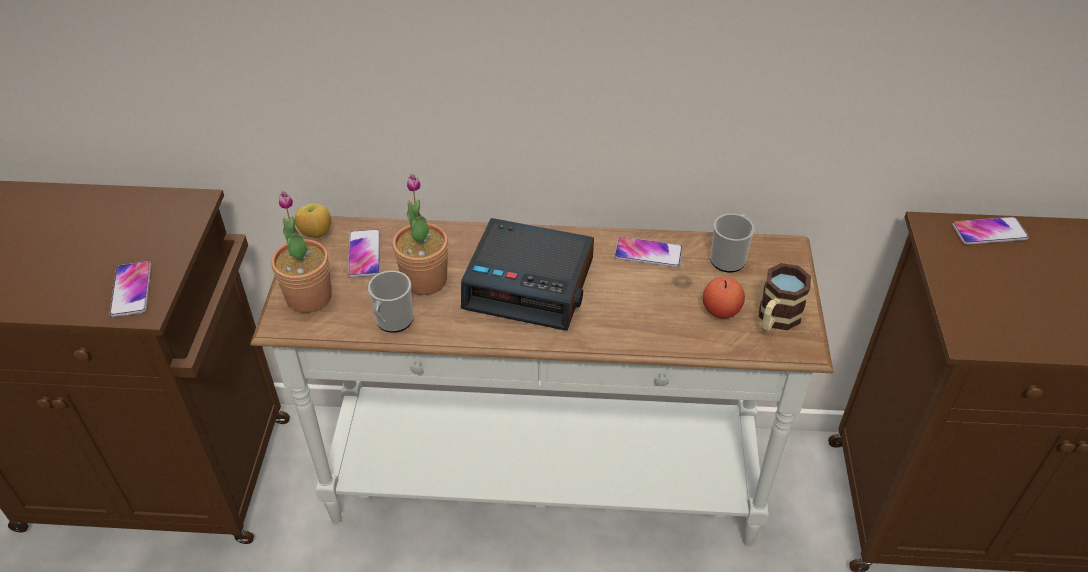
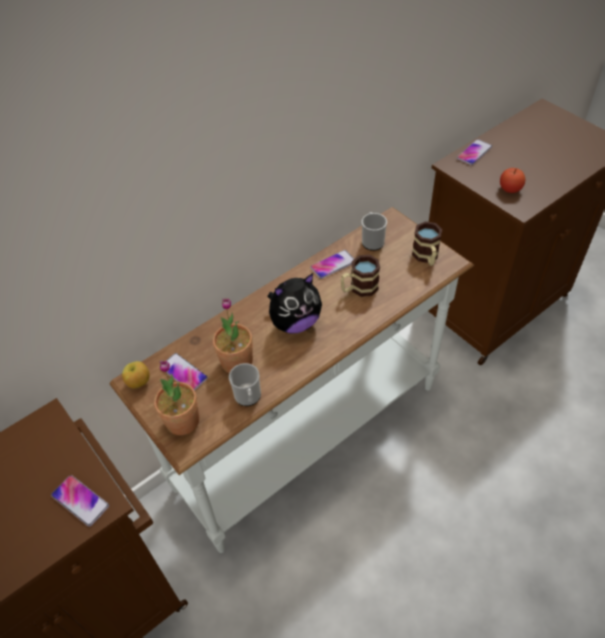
camera: 40 degrees left, 5 degrees up
(530, 284) = (295, 322): alarm clock -> plush toy
(646, 298) = (359, 288): none -> mug
(721, 310) = (399, 270): apple -> apple (510, 189)

